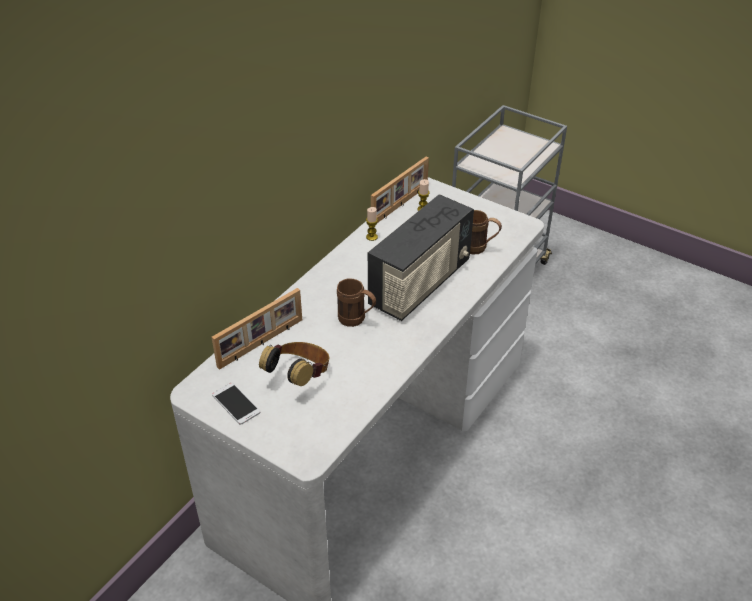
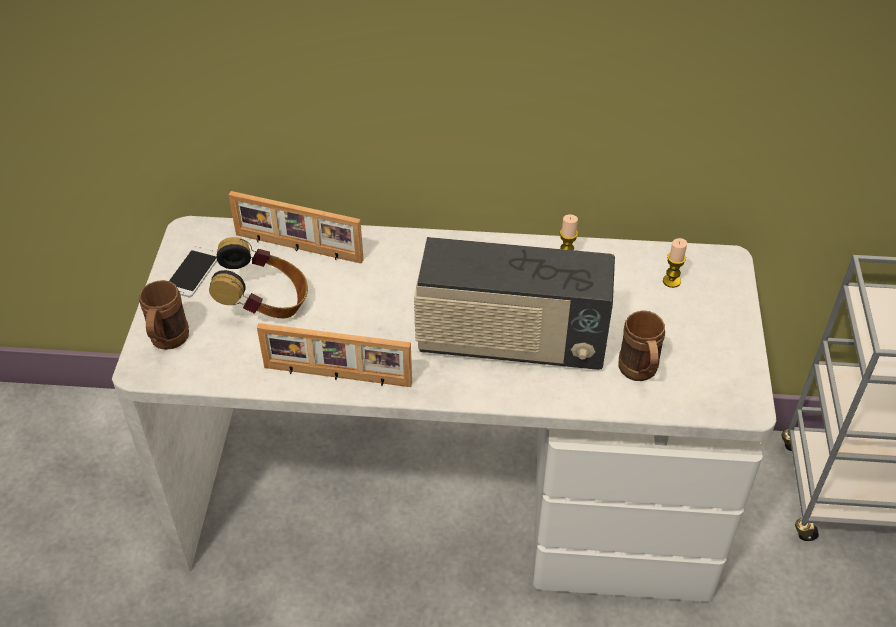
camera: 60 degrees right, 5 degrees up
(357, 320) = (395, 311): brown mug -> brown mug (167, 343)
(401, 205) = (659, 256): picture frame -> picture frame (337, 377)

